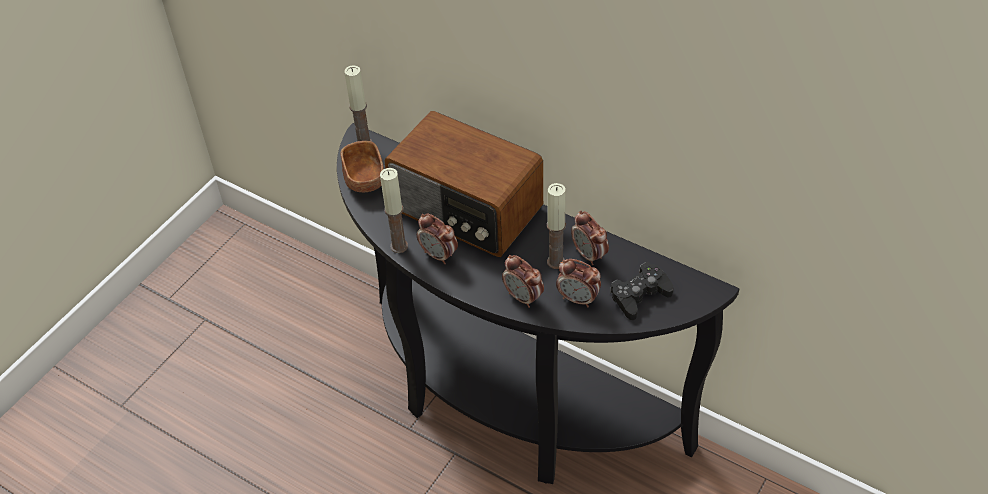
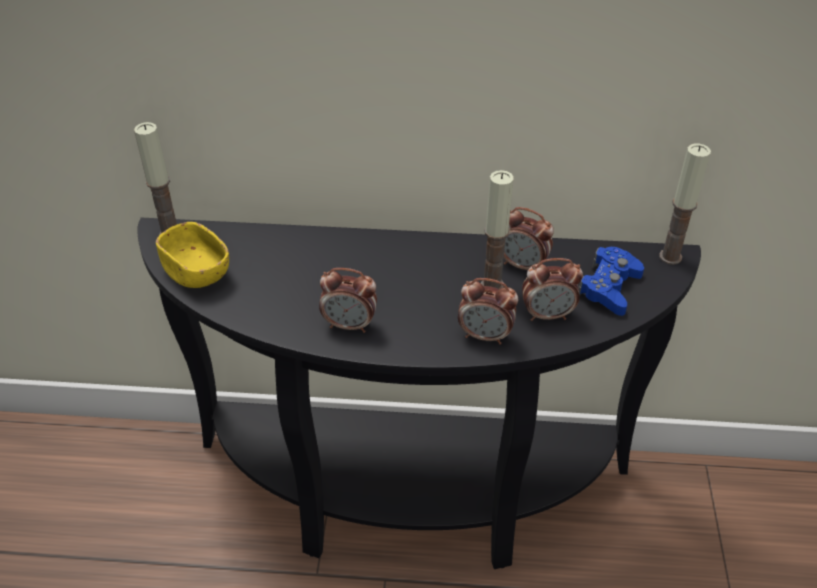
camera: 30 degrees left, 5 degrees down
(365, 179) = (197, 272): brown bowl -> yellow bowl
(399, 246) = (292, 332): candle -> candle (670, 257)
(466, 210) = (348, 266): radio -> none
(639, 295) = (609, 287): black game controller -> blue game controller

